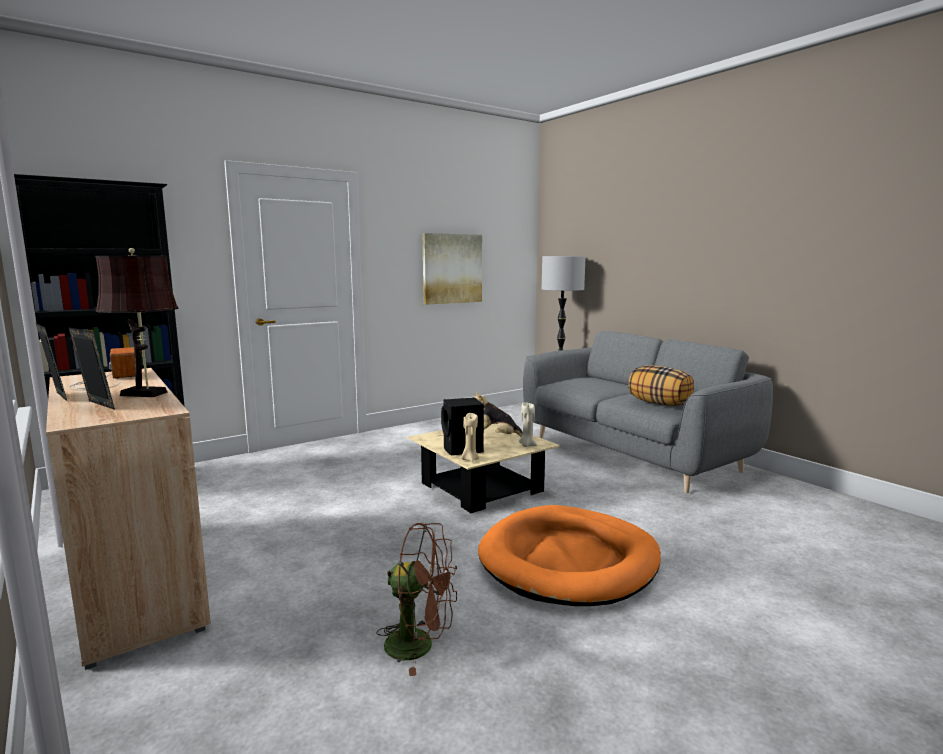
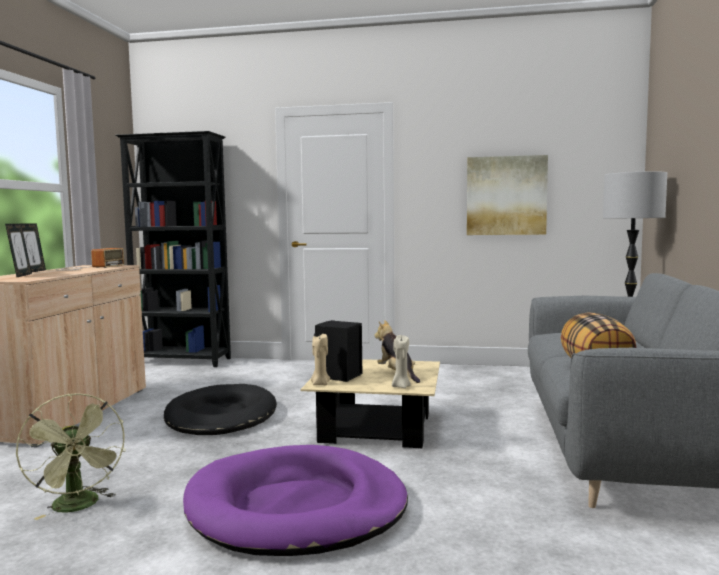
camera: 45 degrees right, 5 degrees down
(147, 394) = (63, 274): brown table lamp -> none
(333, 522) = (221, 416): none -> black dog bed
(420, 645) = (79, 507): brown fan -> green fan
(569, 561) = (296, 507): orange dog bed -> purple dog bed

